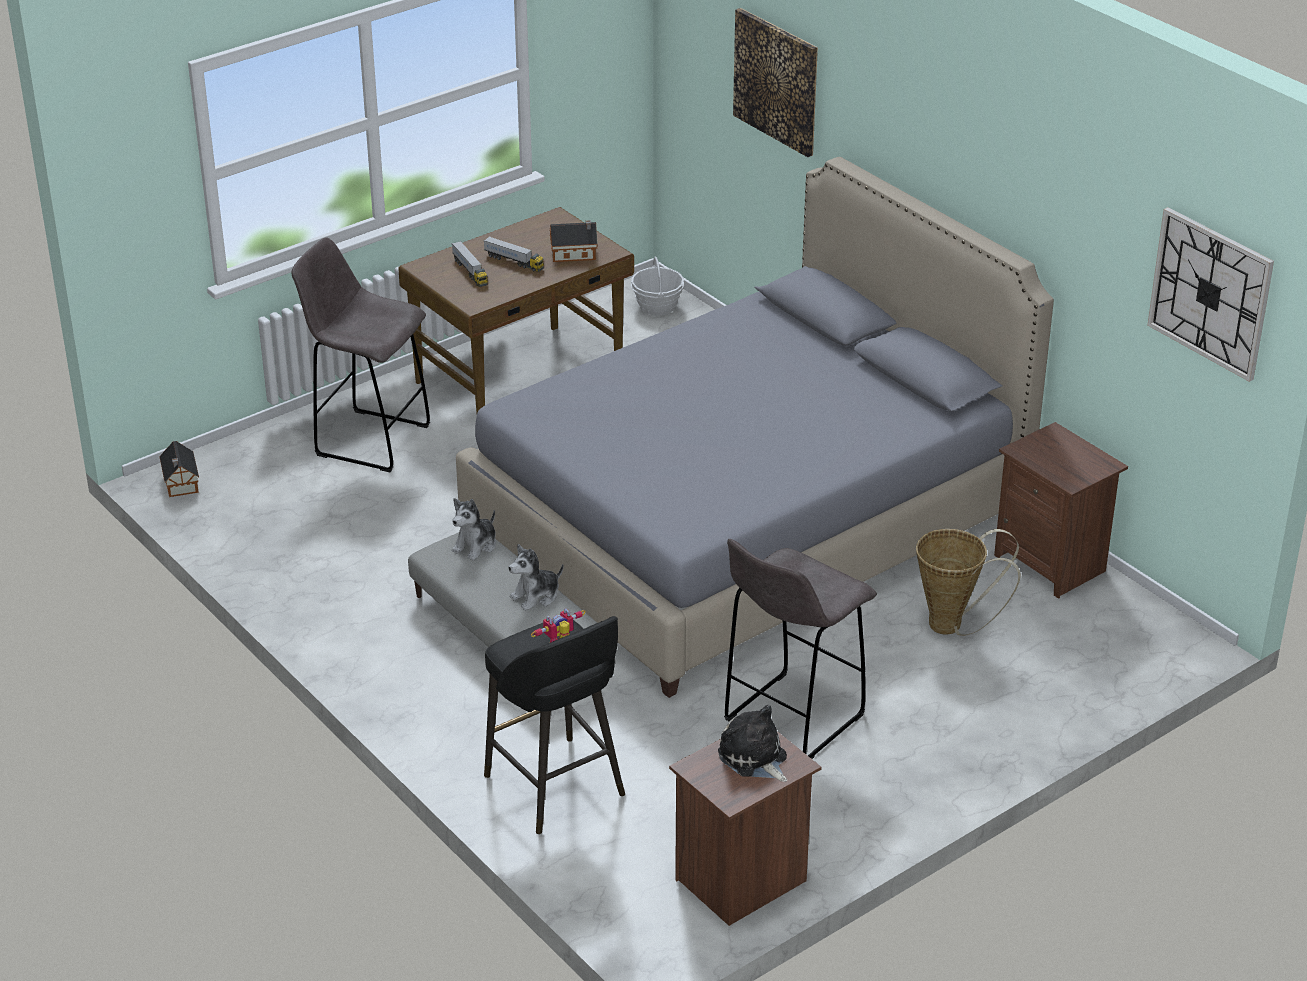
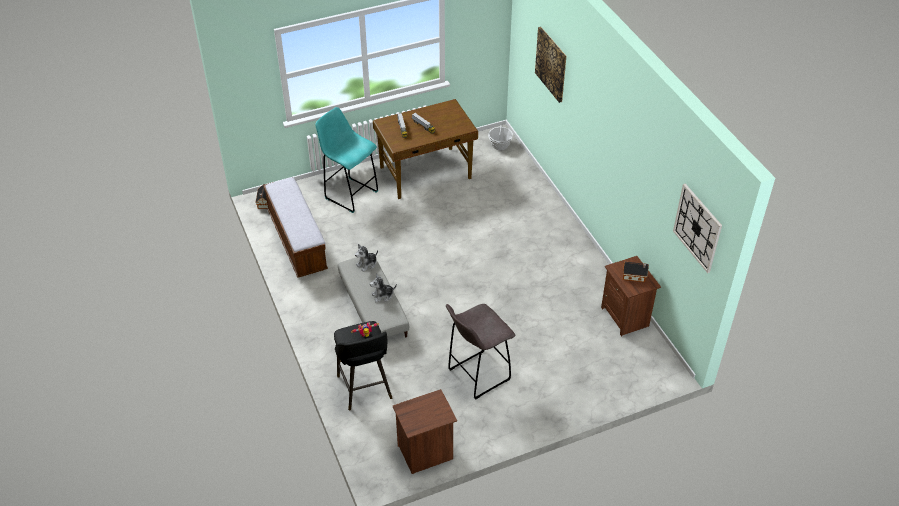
camera: 15 degrees right, 10 degrees up
(286, 542) = (297, 241): none -> bench
(369, 440) = (350, 194): grey stool -> turquoise stool
(575, 254) = (452, 126): toy house -> toy house (635, 276)
(745, 524) = (496, 269): grey bed -> none
(754, 758) = (430, 409): plush toy -> none
(953, 626) = (567, 341): basket -> none

